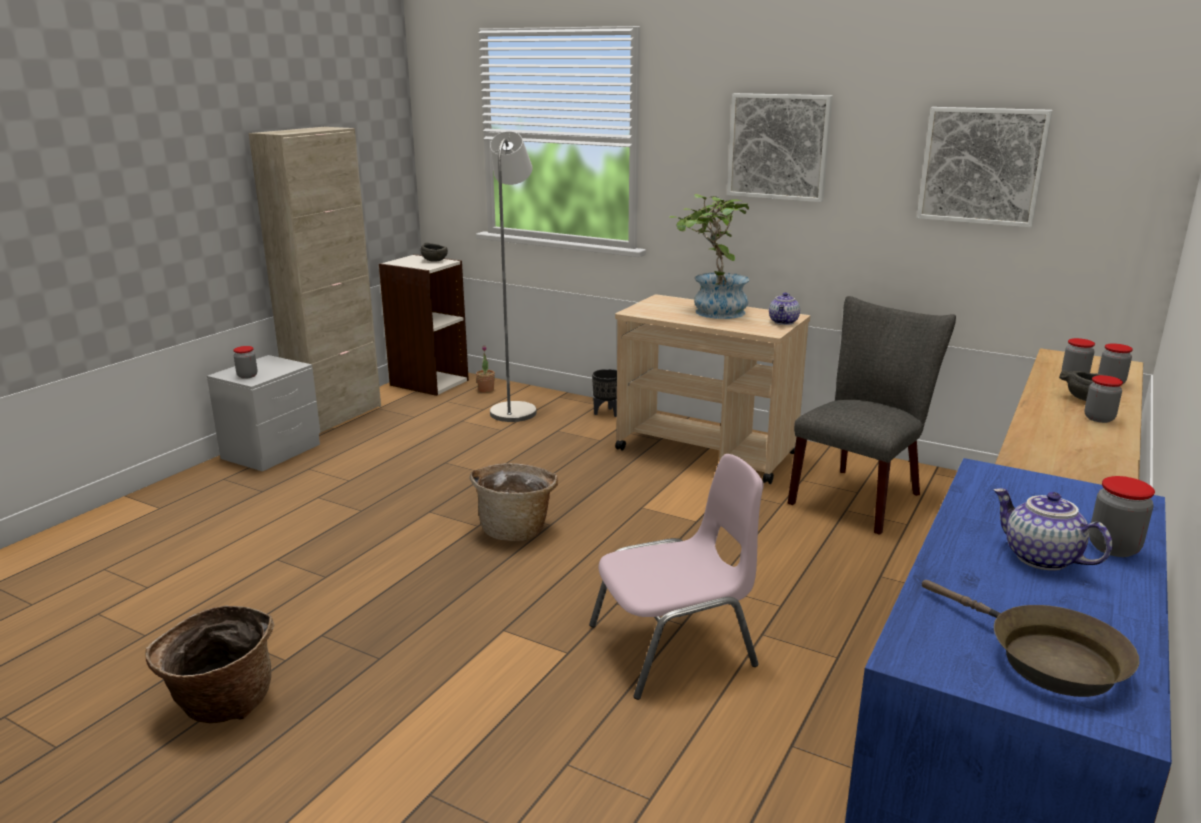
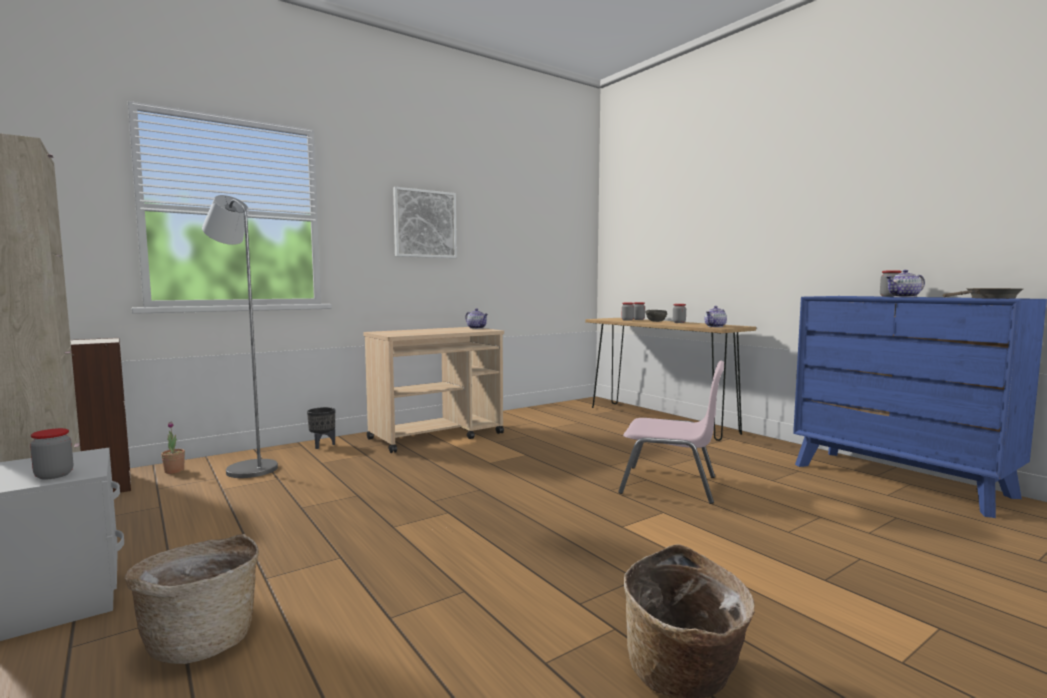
camera: 65 degrees left, 15 degrees down
(434, 260) = (88, 340): grey bowl -> none
(516, 529) = (472, 500): basket -> basket (202, 639)
(675, 646) = (670, 485): pink chair -> pink chair turned 105 degrees clockwise
(711, 311) = (430, 330): potted plant -> none
(860, 496) = (540, 422): grey chair -> none
(982, 166) = (527, 236): picture -> none
(1043, 454) = (715, 326): none -> teapot

